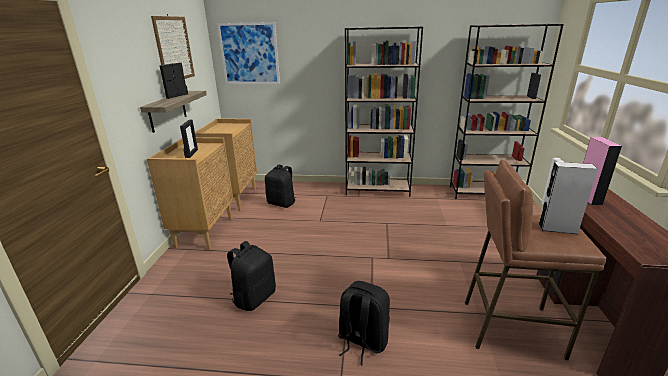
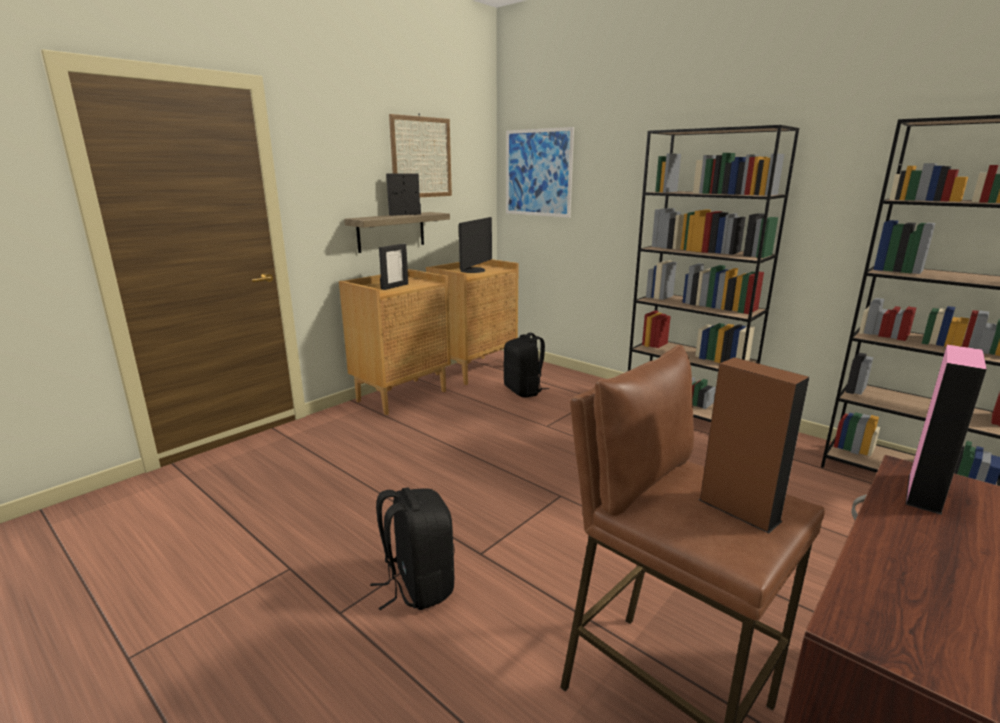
camera: 35 degrees right, 5 degrees down
(224, 129) = (474, 271): none -> monitor
(254, 297) = (366, 480): black backpack -> none
(557, 229) = (738, 510): grey speaker -> brown speaker

